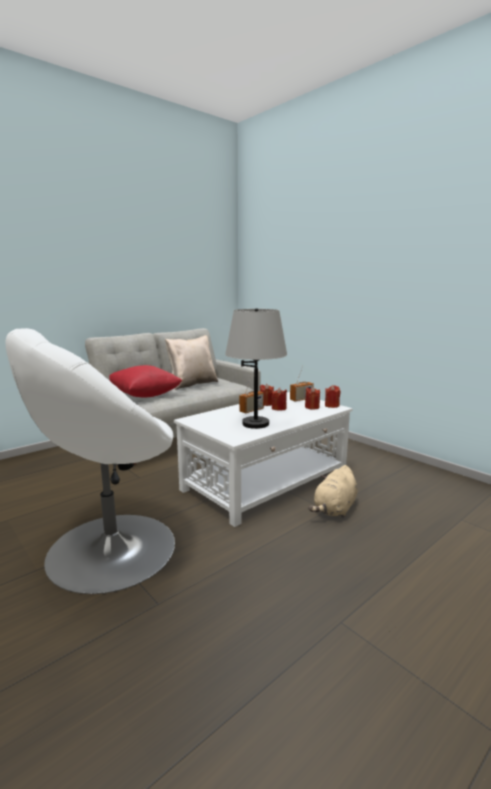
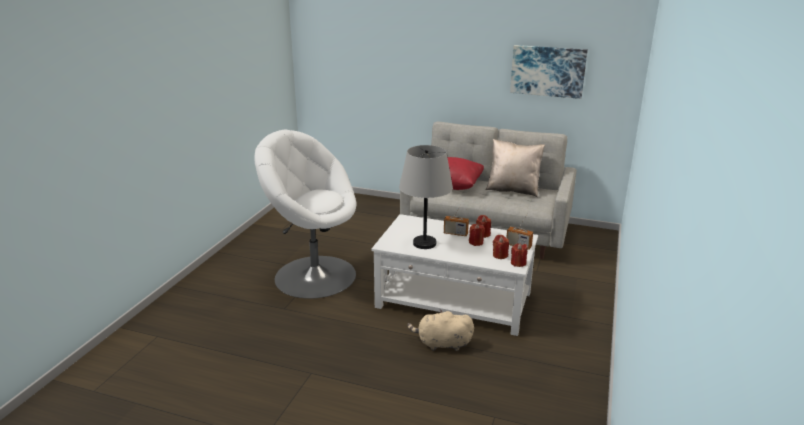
camera: 60 degrees right, 10 degrees up
(175, 275) = (548, 71): none -> picture

